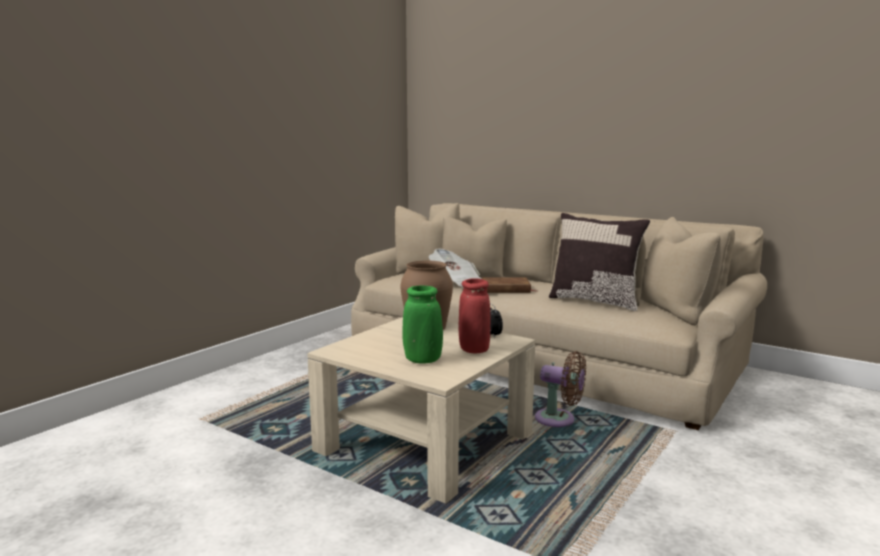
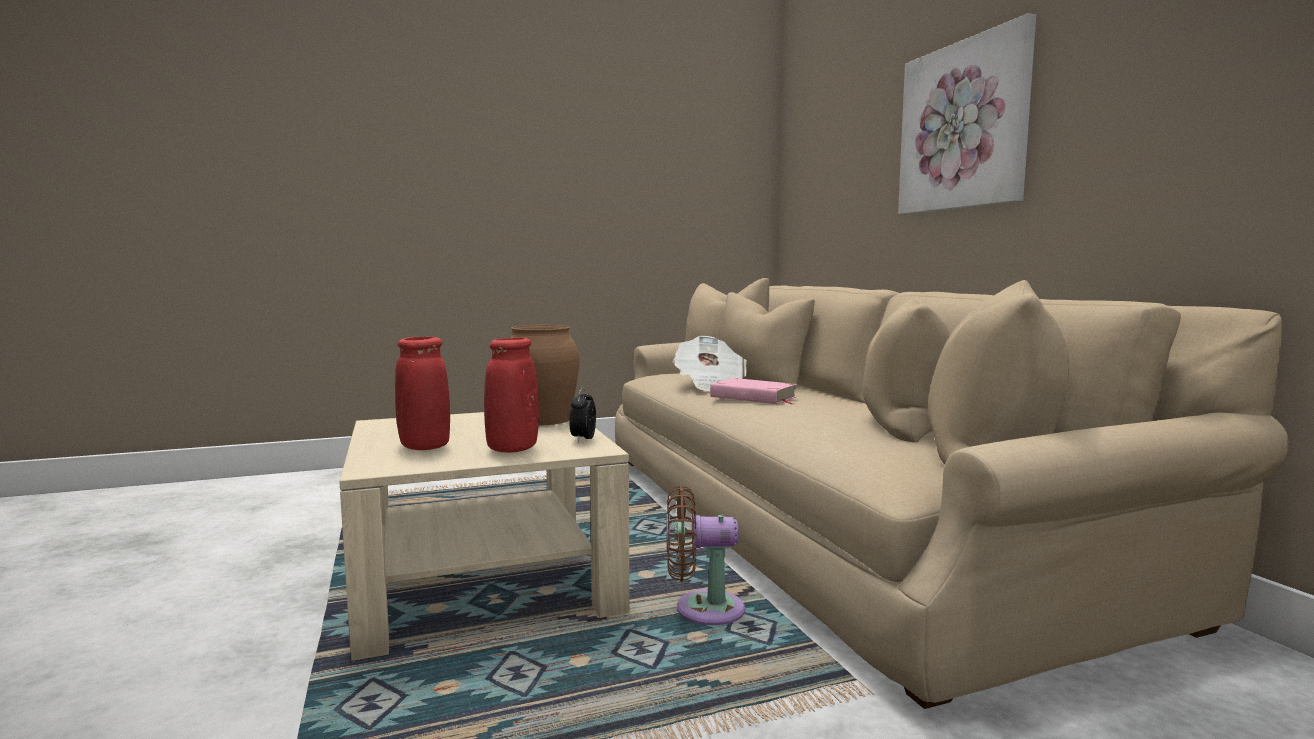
camera: 35 degrees right, 5 degrees down
(422, 360) = (424, 447): green vase -> red vase
(505, 289) = (753, 397): brown book -> pink book
(559, 420) = (702, 609): brown fan -> brown fan turned 120 degrees clockwise
(580, 111) = (964, 126): none -> picture
(595, 301) = (848, 426): pillow -> none

